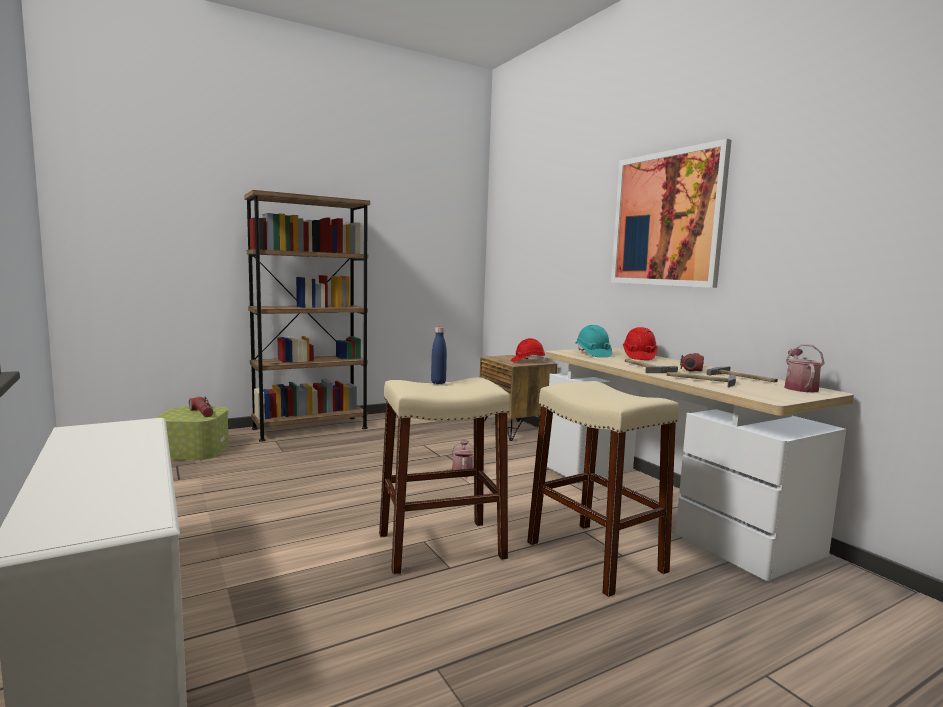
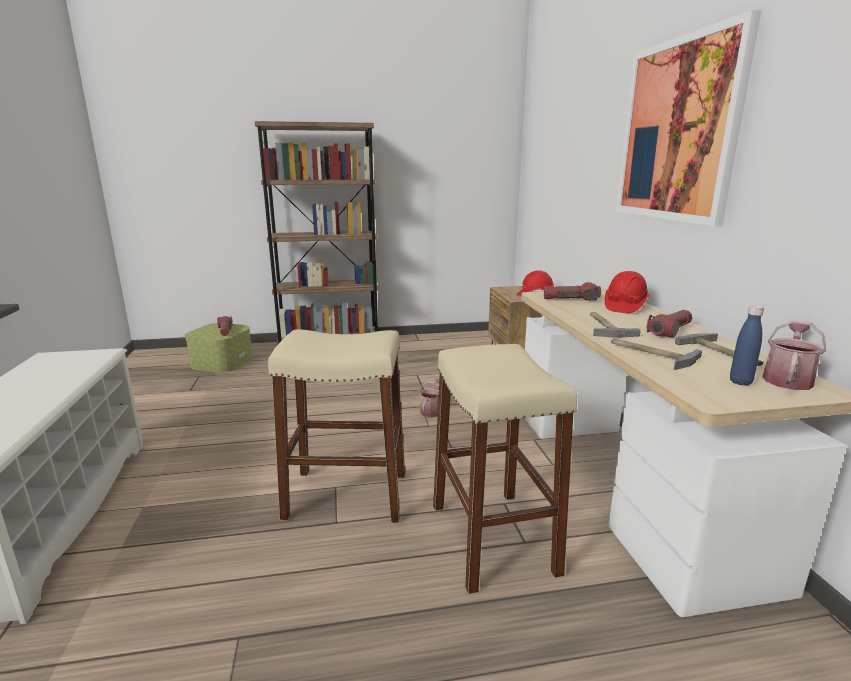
camera: 20 degrees right, 10 degrees up
(438, 383) = (339, 336): blue bottle -> blue bottle (740, 382)
(593, 354) = (571, 300): turquoise hard hat -> flashlight

